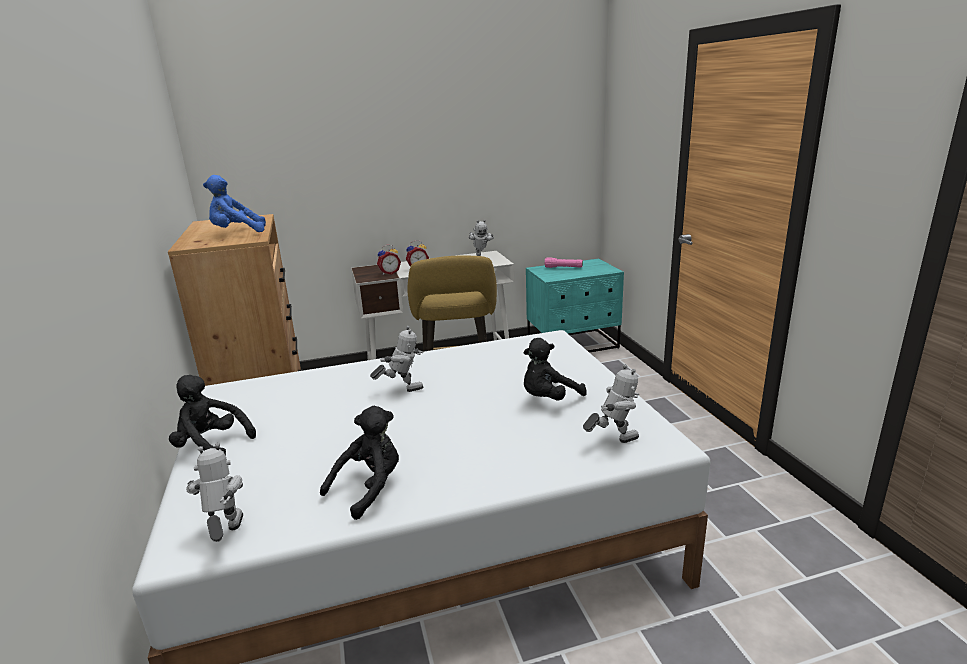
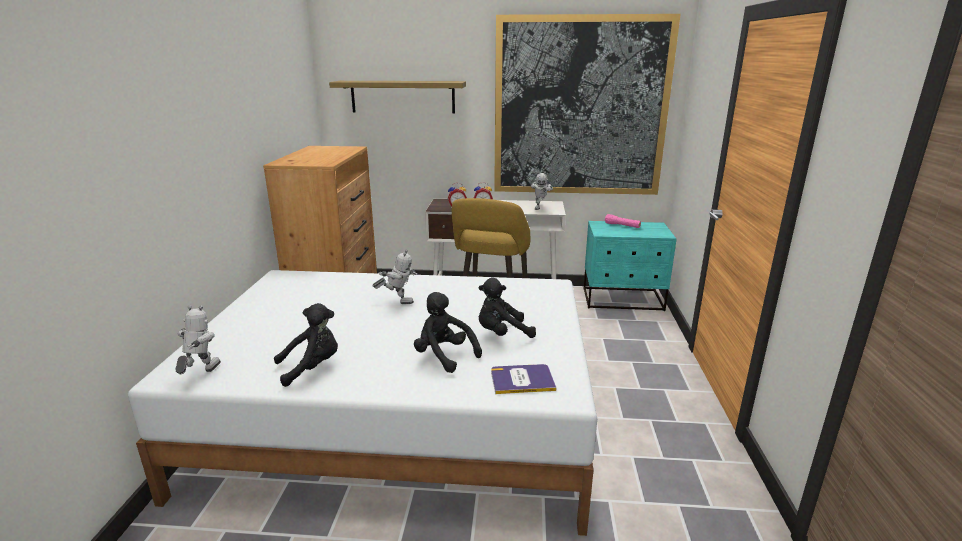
camera: 20 degrees right, 0 degrees up
(211, 445) = (242, 312): black plush toy -> black plush toy (444, 356)
(236, 233) = (322, 157): blue plush toy -> none
(300, 150) = (402, 97): none -> shelf
(504, 146) = (580, 108): none -> picture
(613, 441) = (522, 380): toy robot -> book

